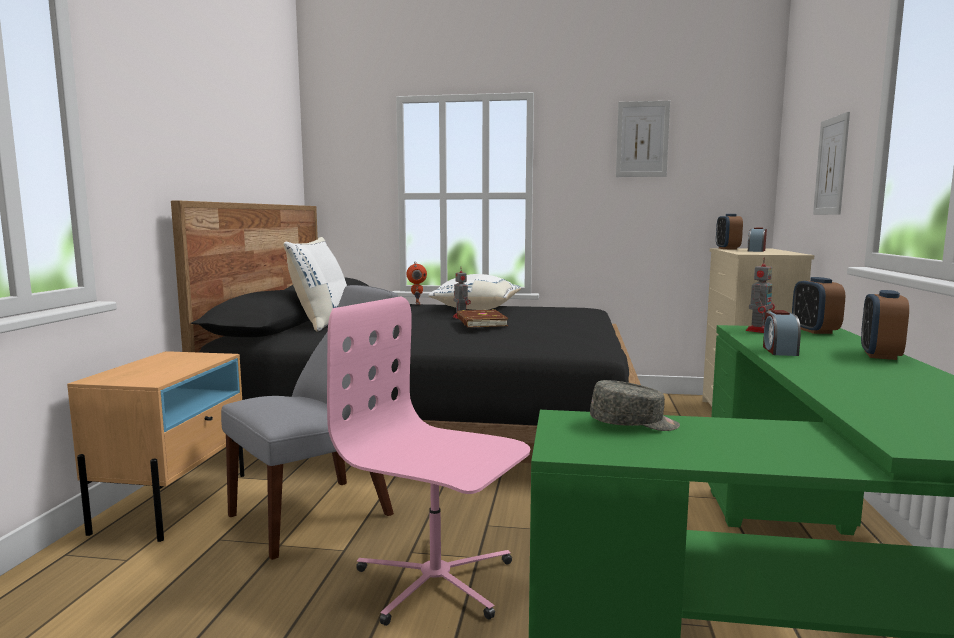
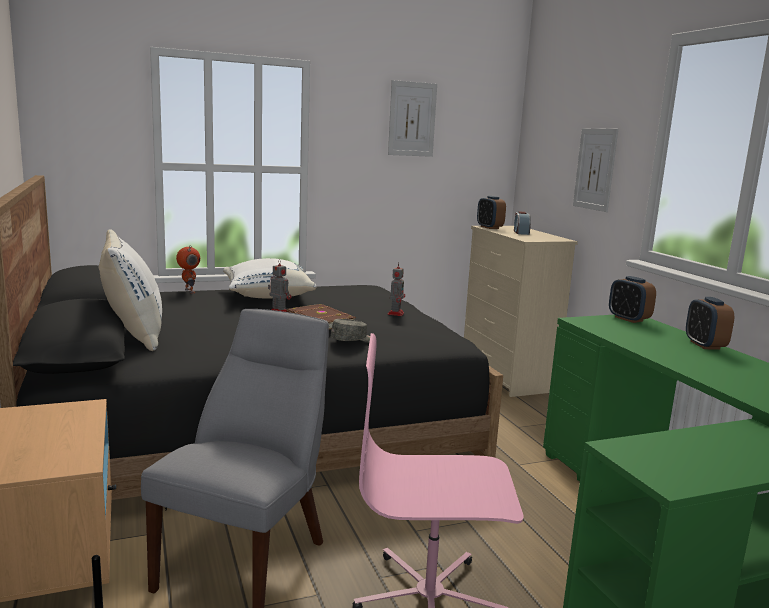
camera: 30 degrees left, 5 degrees up
(634, 424) = (666, 445): grey cap -> grey cap (352, 340)
(759, 330) = (596, 322): toy robot -> toy robot (396, 313)
(779, 351) = (646, 348): alarm clock -> none

